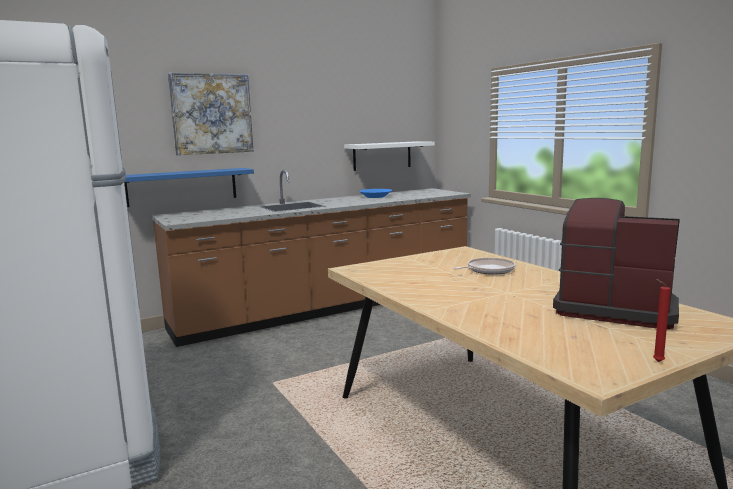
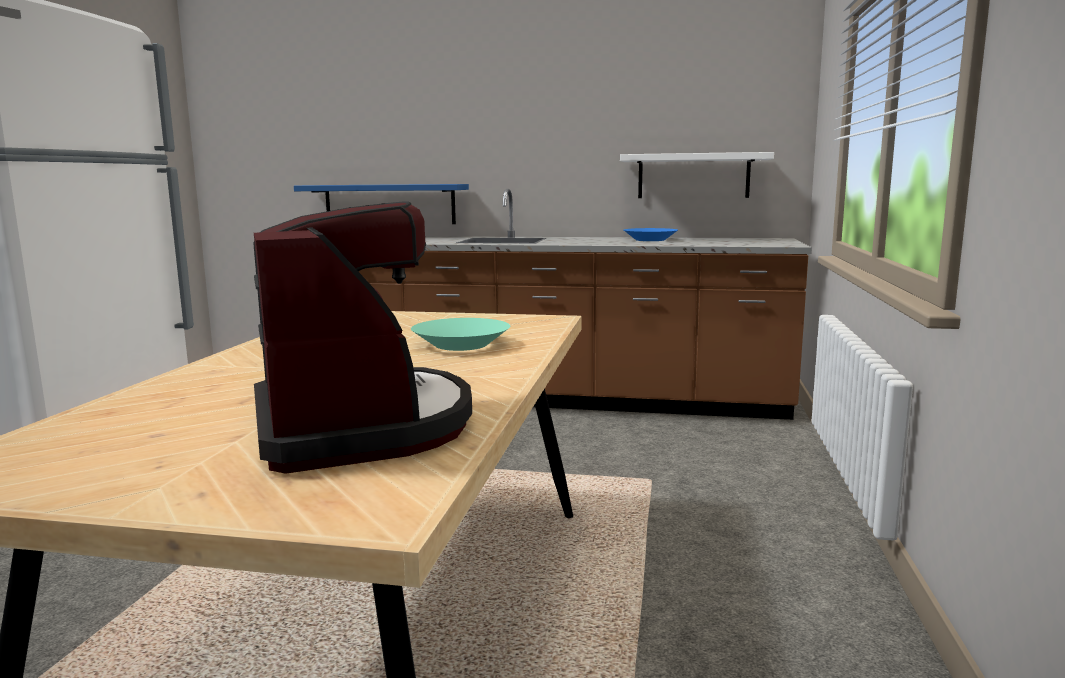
camera: 40 degrees right, 0 degrees up
(212, 114) = (429, 110): picture -> none
(488, 270) = (461, 344): frying pan -> turquoise bowl
(656, 361) = (57, 496): red candle -> none

